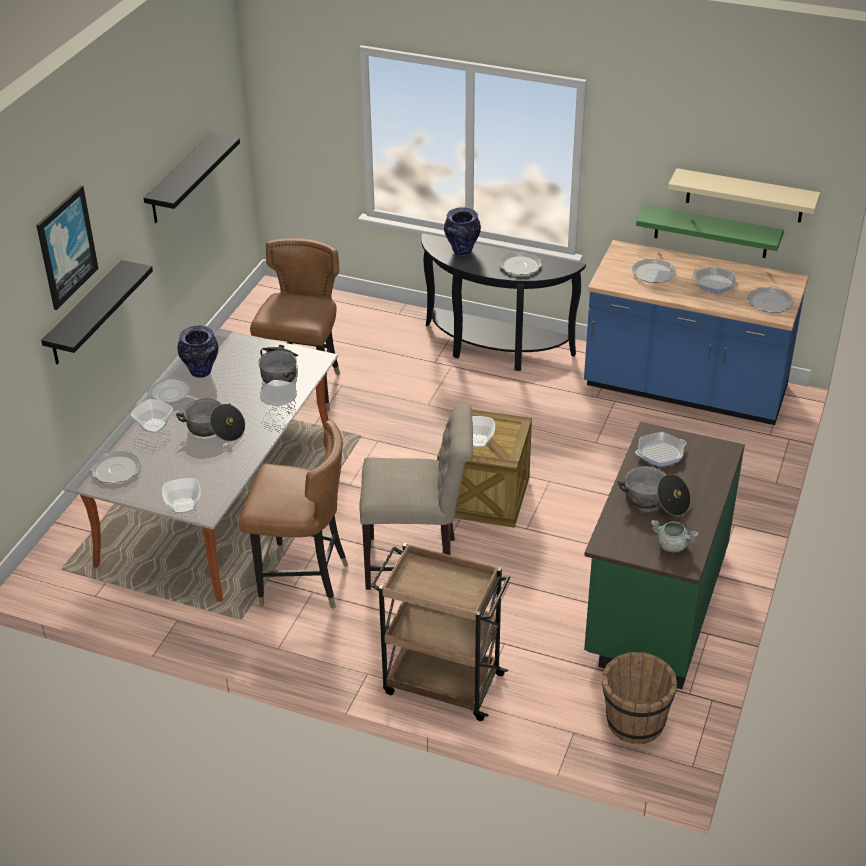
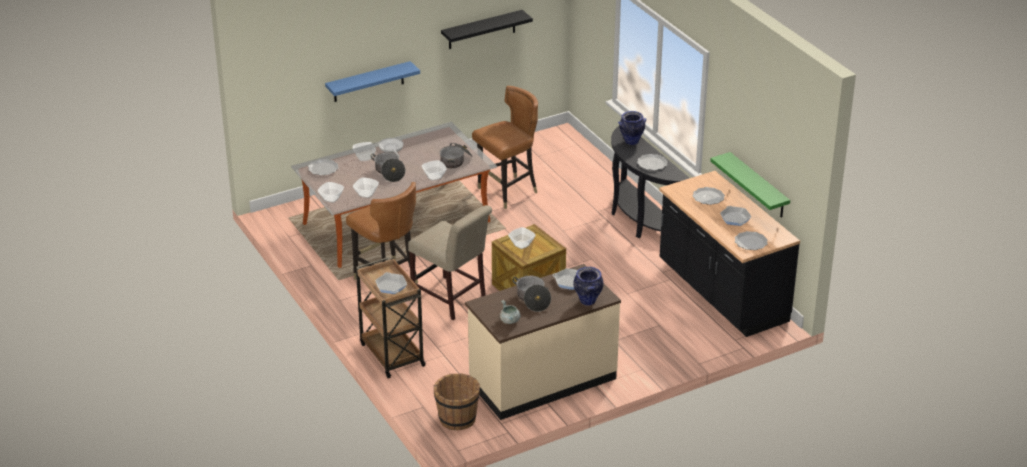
camera: 40 degrees right, 5 degrees down
(66, 247) = (360, 37): picture -> none
(85, 314) = (368, 82): black shelf -> blue shelf
(201, 372) = (419, 143): vase -> vase (588, 301)
(223, 474) = (366, 194): none -> bowl
(449, 585) = (391, 286): none -> frying pan
(654, 605) = (542, 380): green counter -> beige counter
(685, 389) = (721, 293): blue counter -> black counter
(745, 196) = (773, 166): beige shelf -> none

